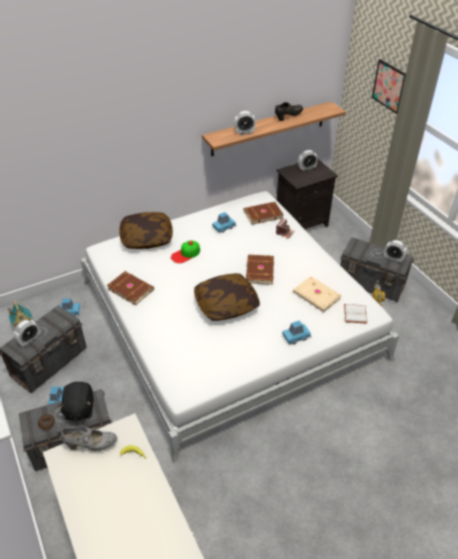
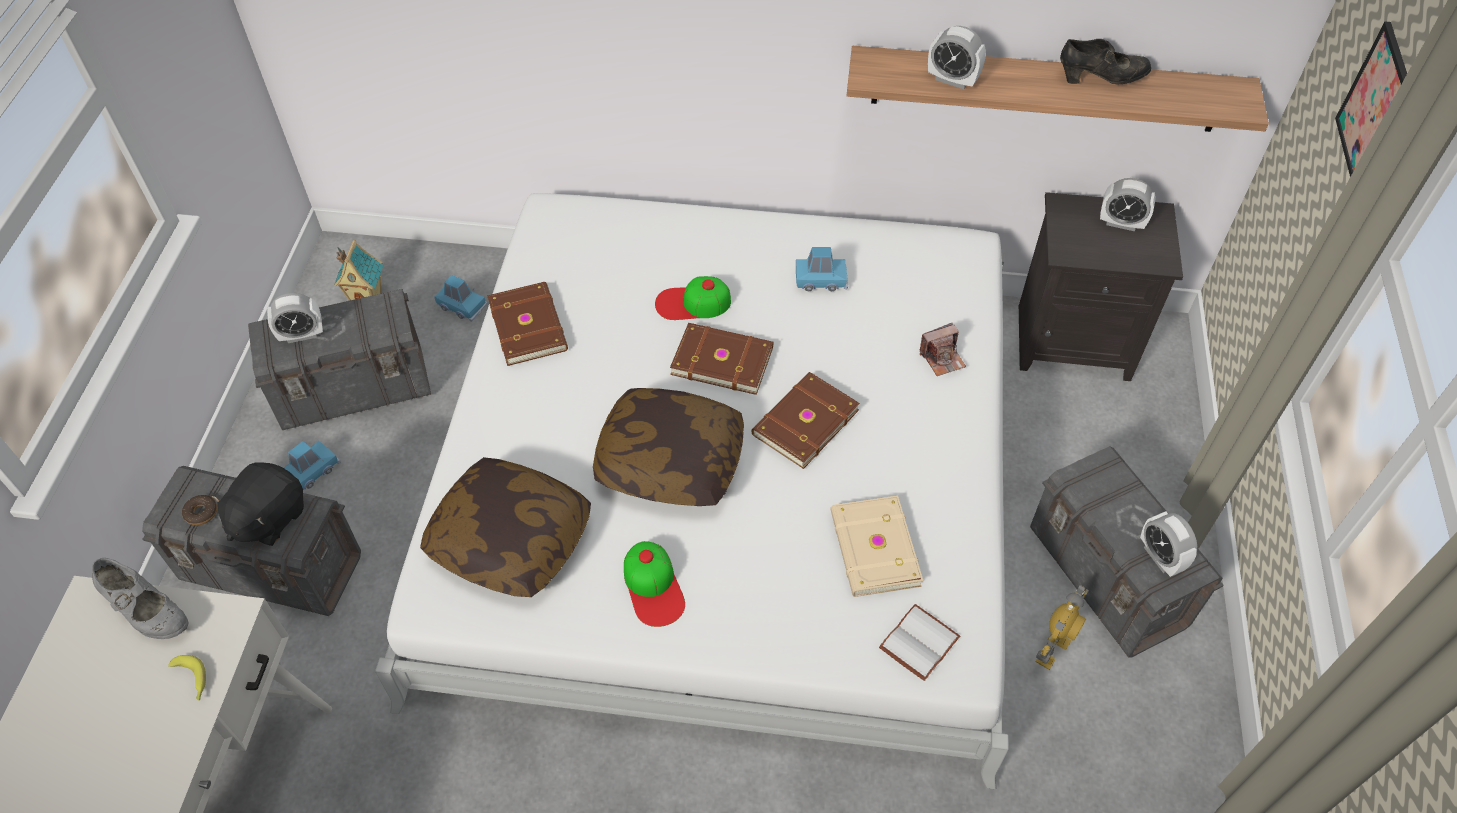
camera: 35 degrees right, 10 degrees up
(147, 238) = (652, 228): pillow -> pillow (511, 540)
(257, 344) = (653, 586): none -> cap
(262, 214) = (931, 288): brown book -> brown book (722, 359)
(296, 337) = (745, 617): blue toy car -> none

